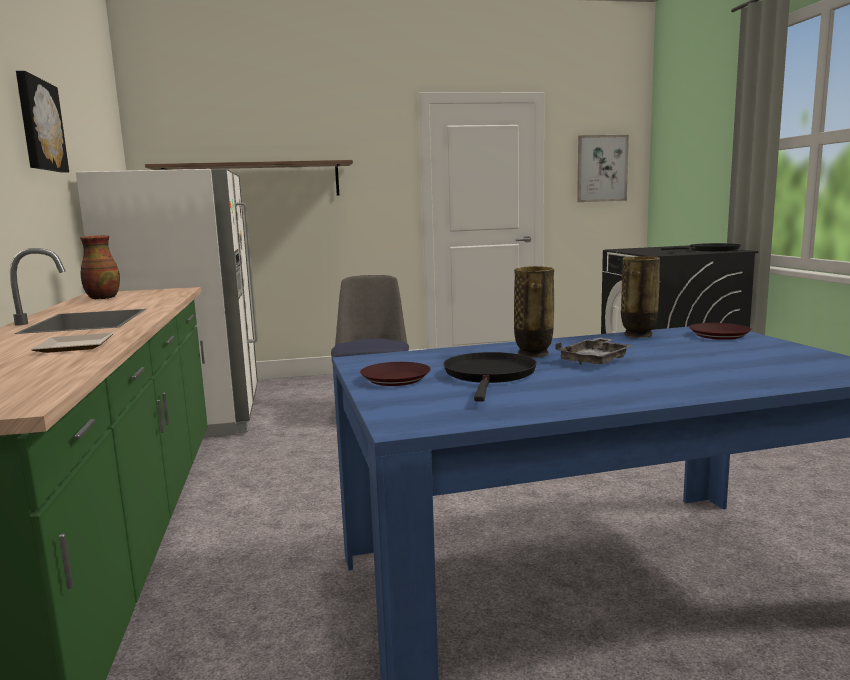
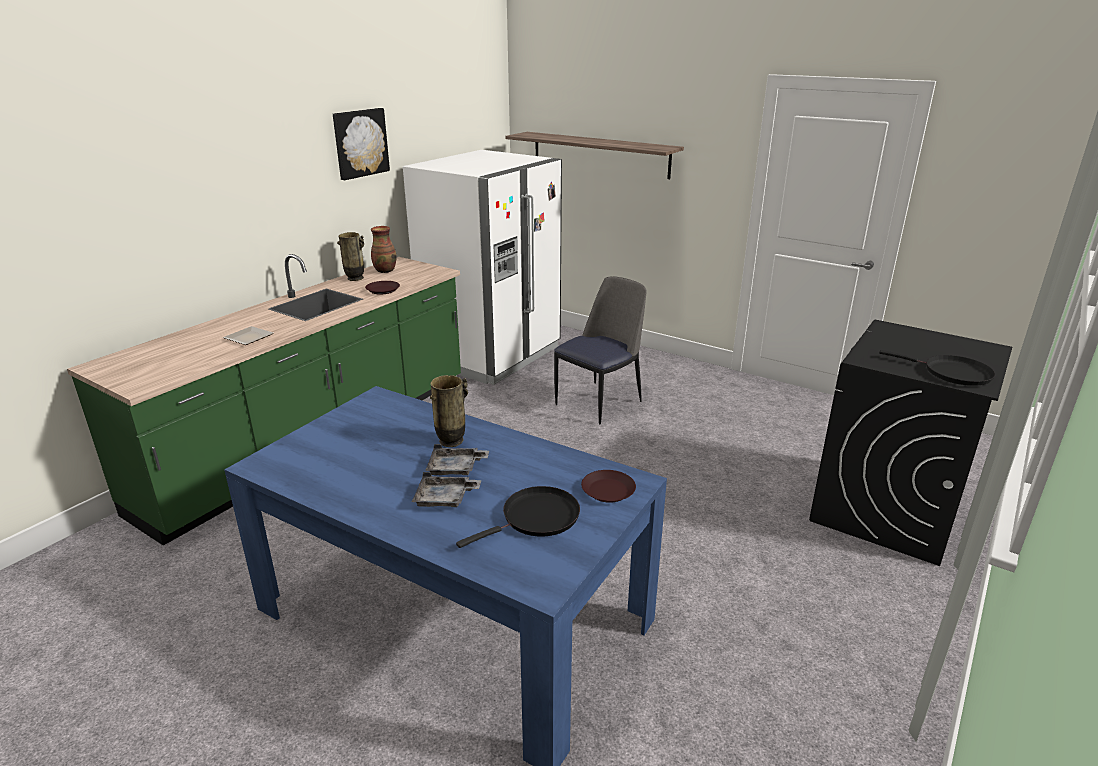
camera: 45 degrees right, 15 degrees up
(395, 379) = (341, 426): brown plate -> brown plate (382, 290)
(489, 375) = (377, 448): black frying pan -> black frying pan (536, 518)
(602, 168) = (1005, 193): picture -> none
(638, 335) = (566, 458): vase -> vase (355, 278)
(655, 371) = (445, 499): none -> grey tray

